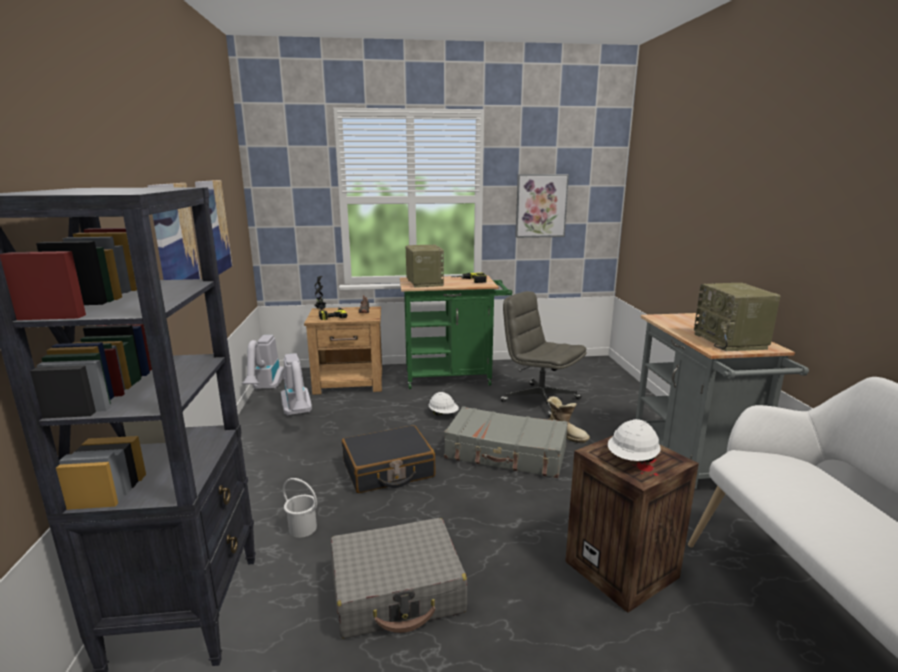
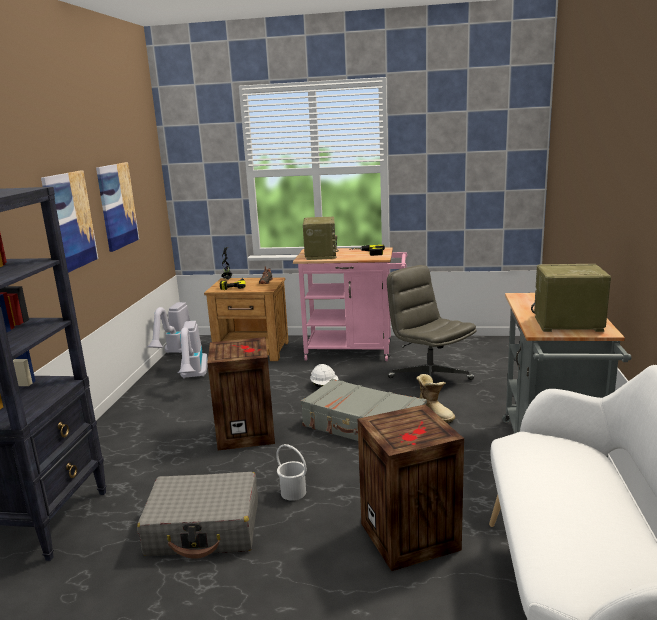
camera: 15 degrees right, 0 degrees up
(302, 529) = (153, 473): white bucket -> white bucket (293, 493)
(388, 470) = (247, 432): black suitcase -> crate
(453, 377) = (355, 351): green cart -> pink cart
(541, 206) = (451, 173): picture -> none
(632, 460) = (403, 430): white hard hat -> none
(731, 342) = (566, 324): radio -> radio turned 90 degrees clockwise

